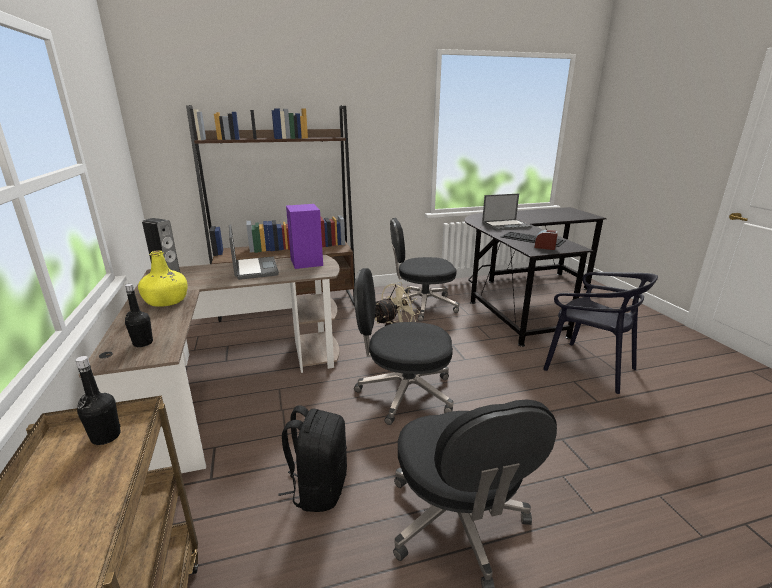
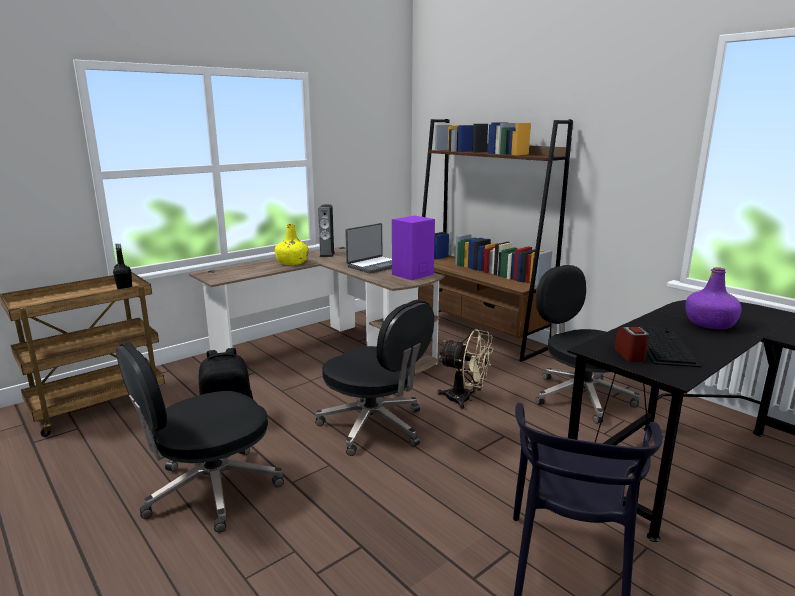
camera: 65 degrees right, 5 degrees down
(143, 343) = (229, 273): black bottle -> none
(403, 393) = (375, 427): black office chair -> black office chair turned 150 degrees clockwise
(506, 225) = (710, 324): laptop -> purple bottle

